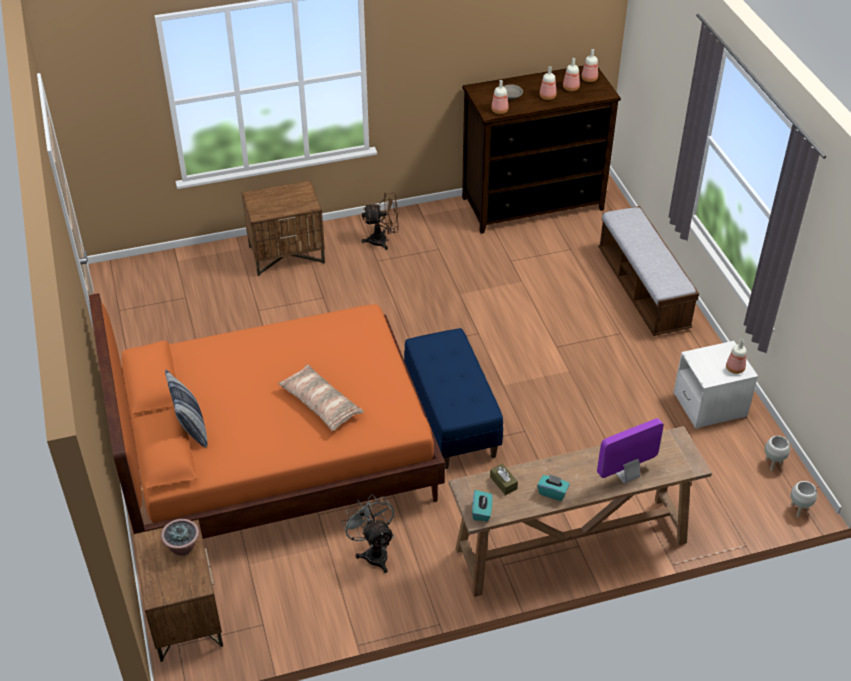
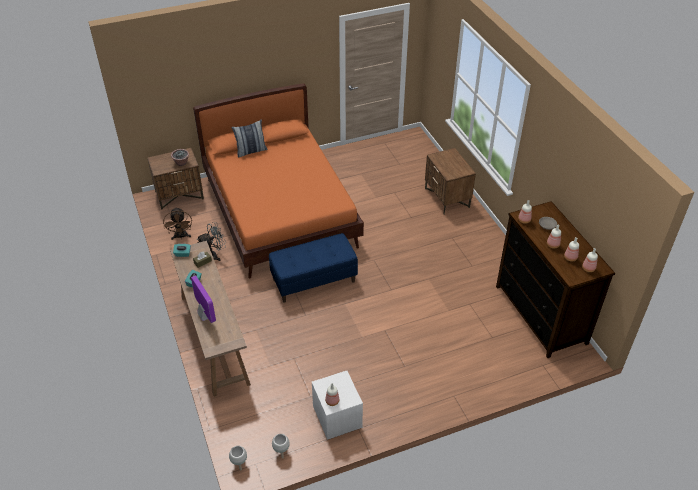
camera: 85 degrees right, 0 degrees up
(320, 404) = (268, 191): pillow -> none
(383, 240) = (473, 238): brown fan -> brown fan (181, 237)
(642, 290) = (455, 381): bench -> none

